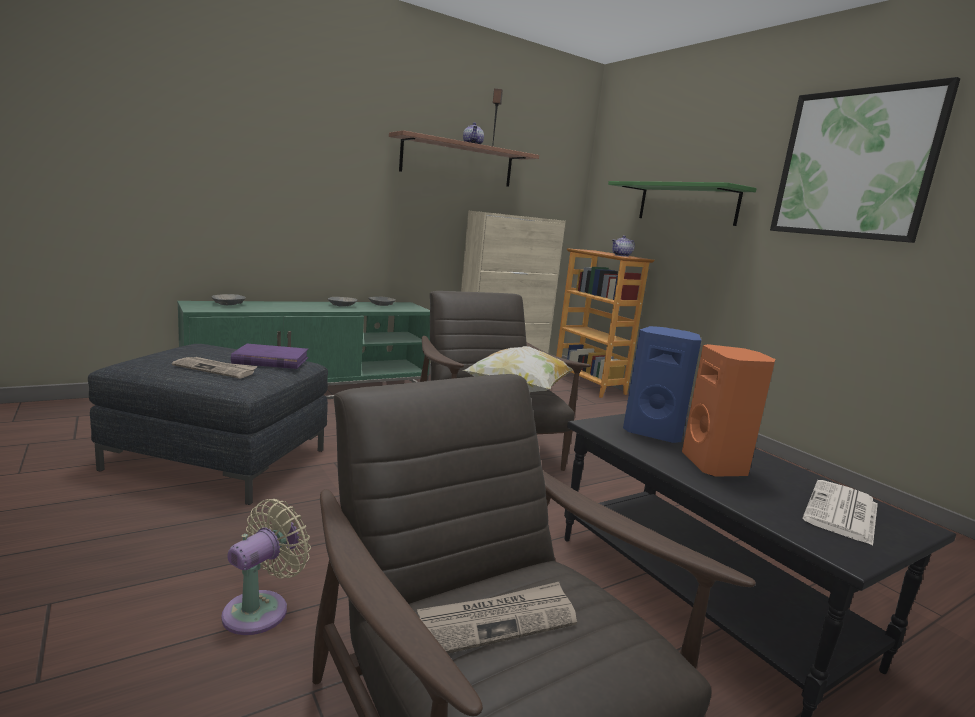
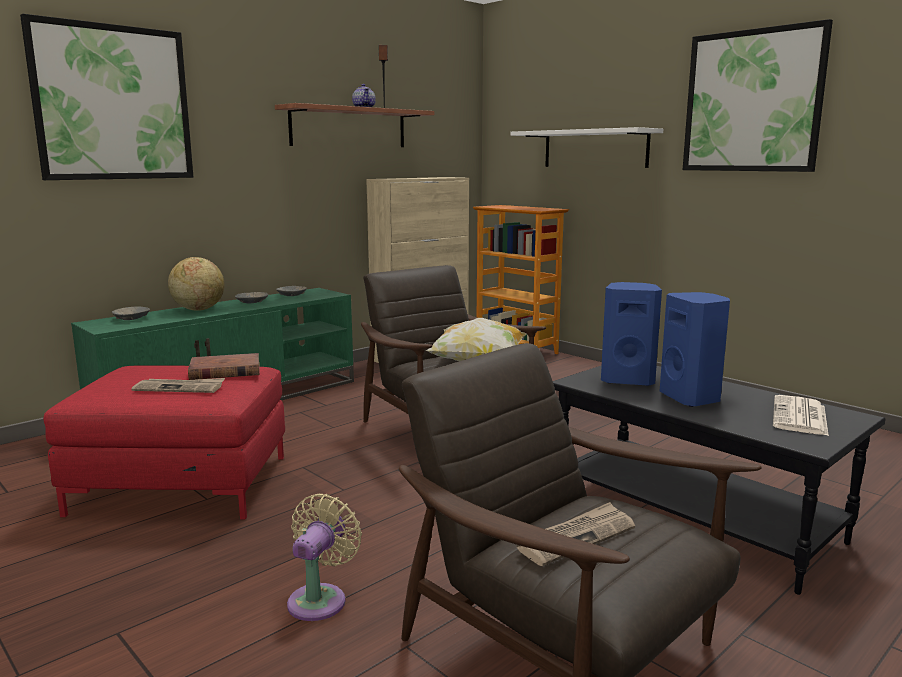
camera: 10 degrees left, 0 degrees up
(218, 459) = (181, 485): grey ottoman -> red ottoman
(237, 112) = (113, 103): none -> picture
(270, 360) = (224, 371): purple book -> brown book
(291, 305) = (198, 309): none -> globe
(621, 255) = (534, 208): teapot -> none
(687, 204) = (595, 149): green shelf -> white shelf
(716, 466) = (691, 398): orange speaker -> blue speaker

